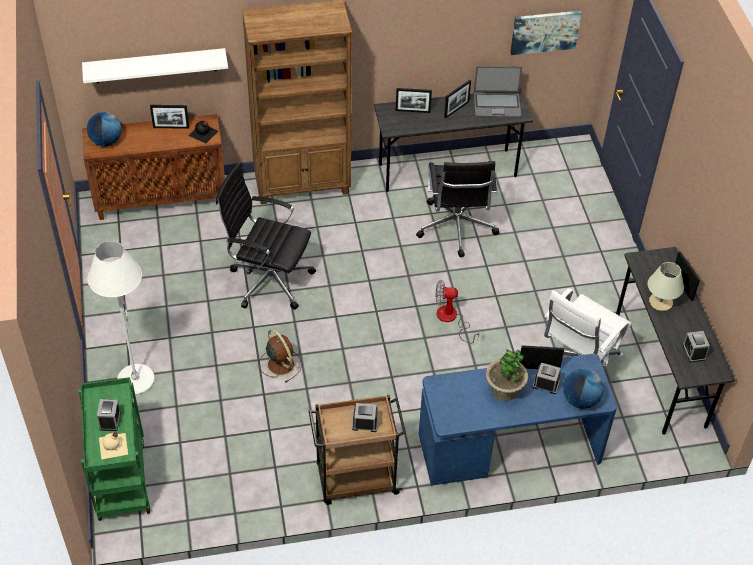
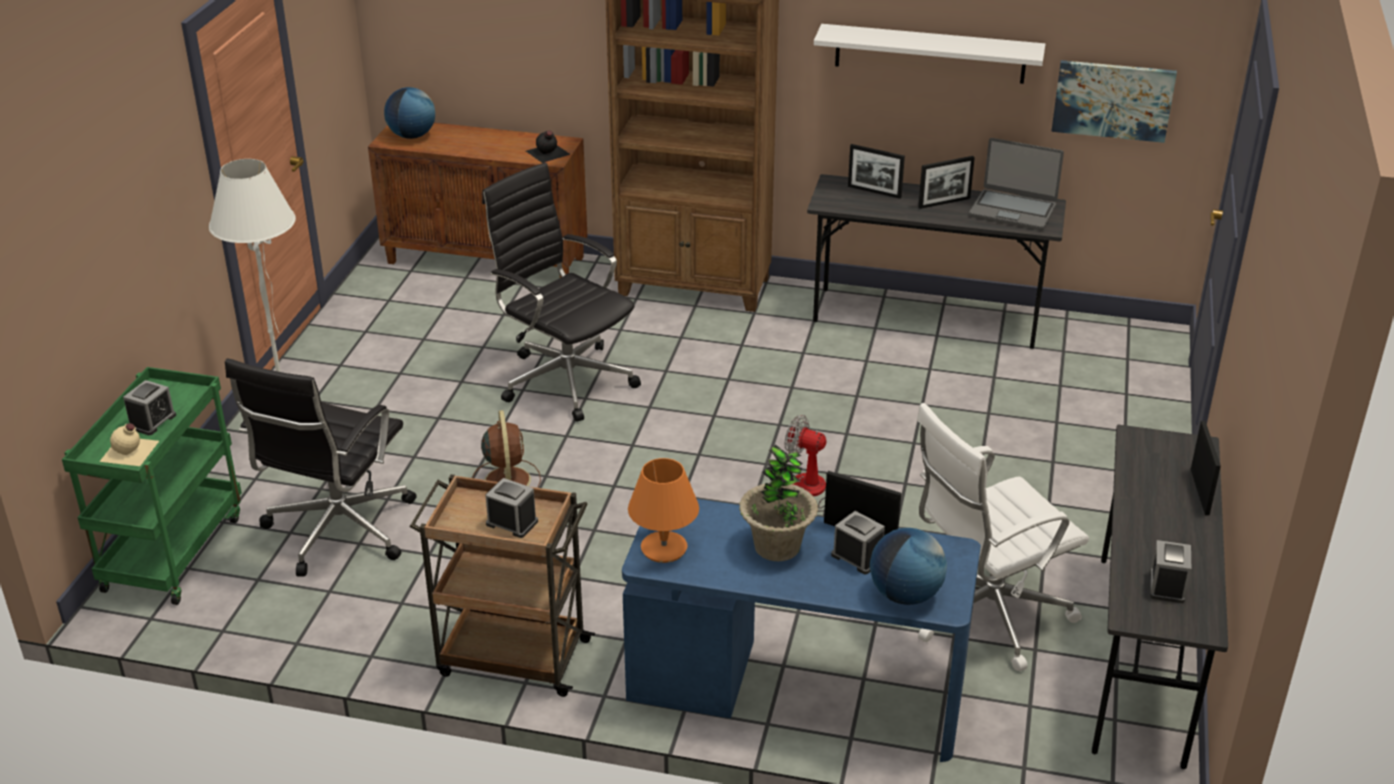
camera: 25 degrees right, 15 degrees down
(155, 65) = (499, 33): white shelf -> white shelf (930, 53)
(171, 127) = (509, 139): picture frame -> none
(449, 411) = (664, 548): none -> orange table lamp
(456, 228) = (894, 387): black office chair -> black office chair (337, 531)
(660, 302) = (1144, 503): beige table lamp -> none

